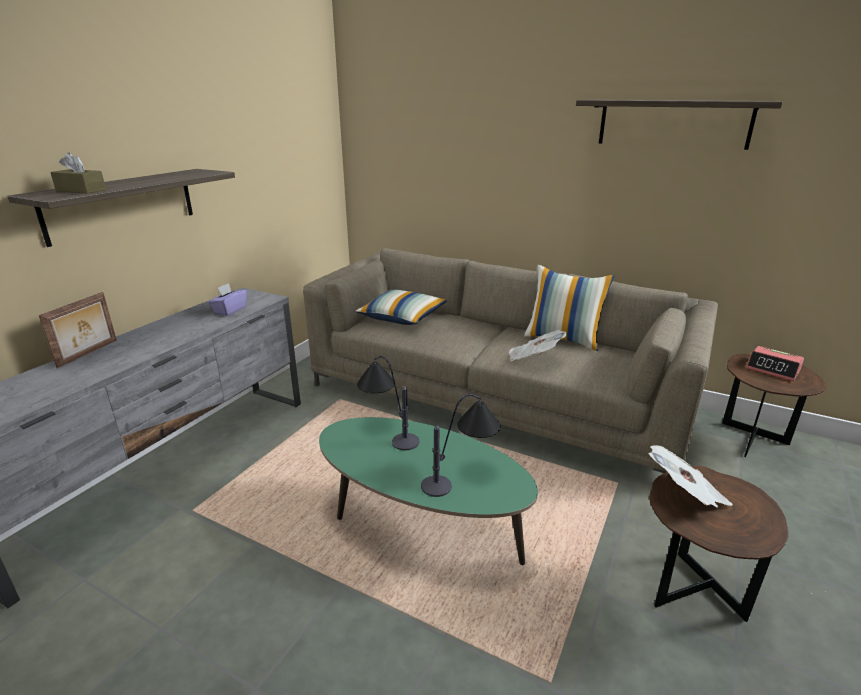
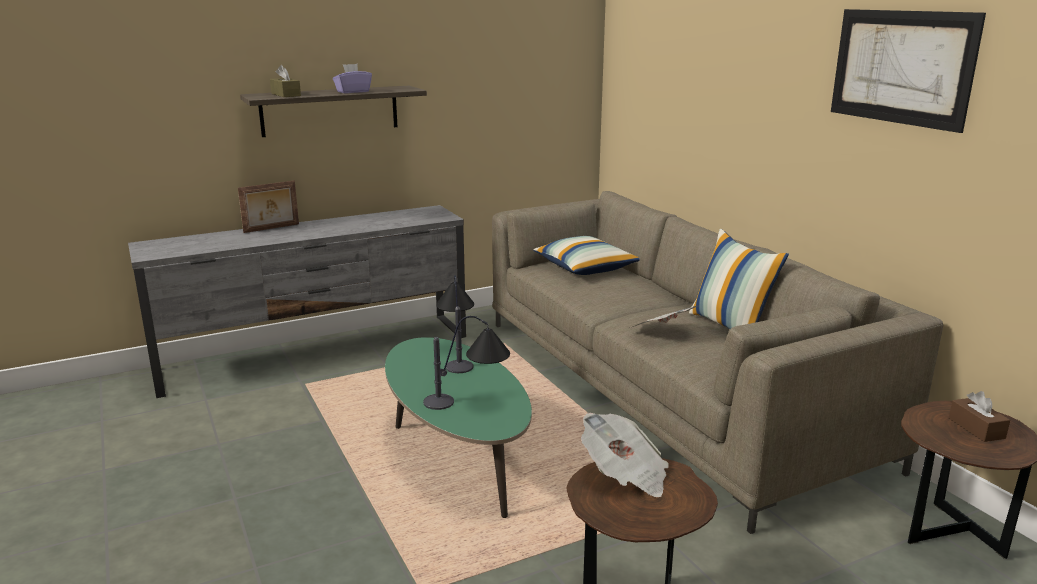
camera: 35 degrees right, 5 degrees down
(230, 310) = (402, 220): purple tissue box -> purple tissue box (353, 92)
(673, 123) = (901, 67): shelf -> picture
(773, 369) = (976, 428): alarm clock -> brown tissue box

